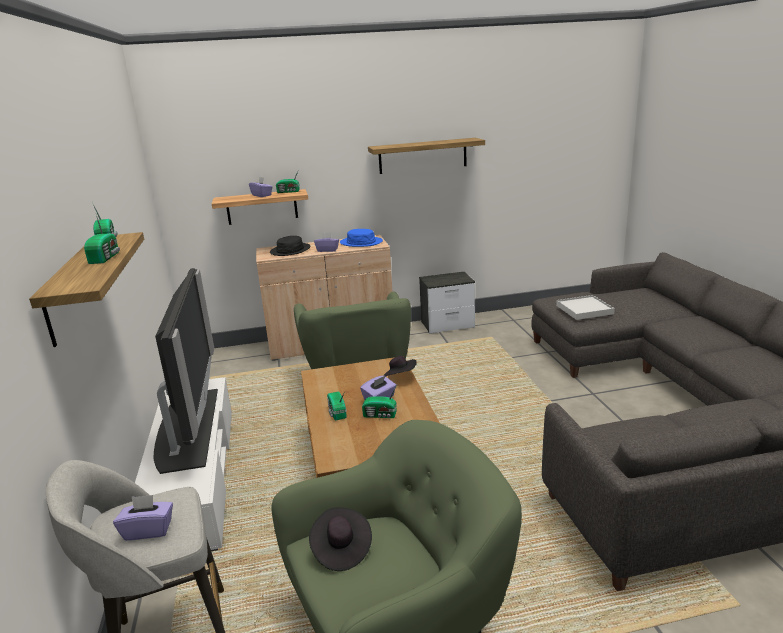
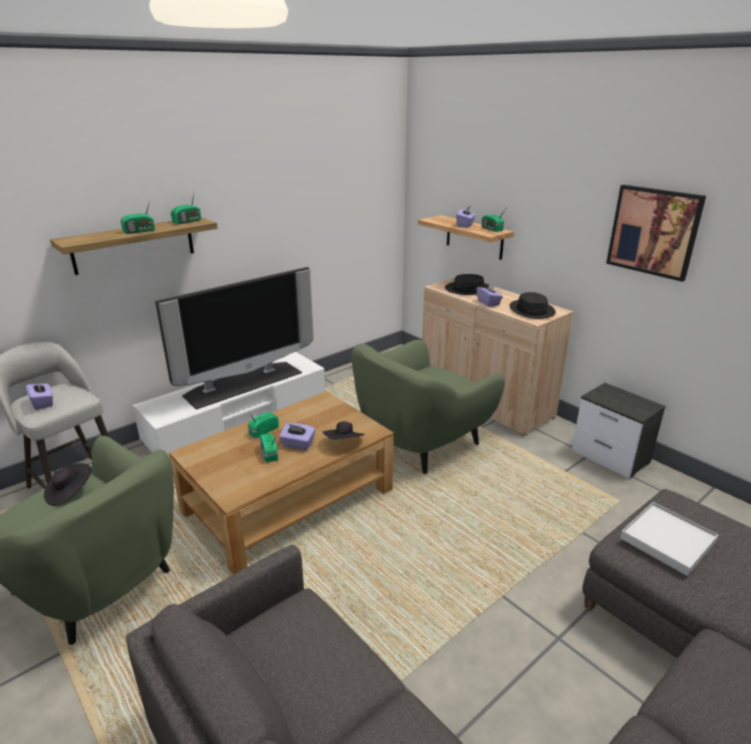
camera: 60 degrees right, 5 degrees up
(361, 242) = (532, 310): blue hat -> black hat
(423, 156) = (653, 231): shelf -> picture

